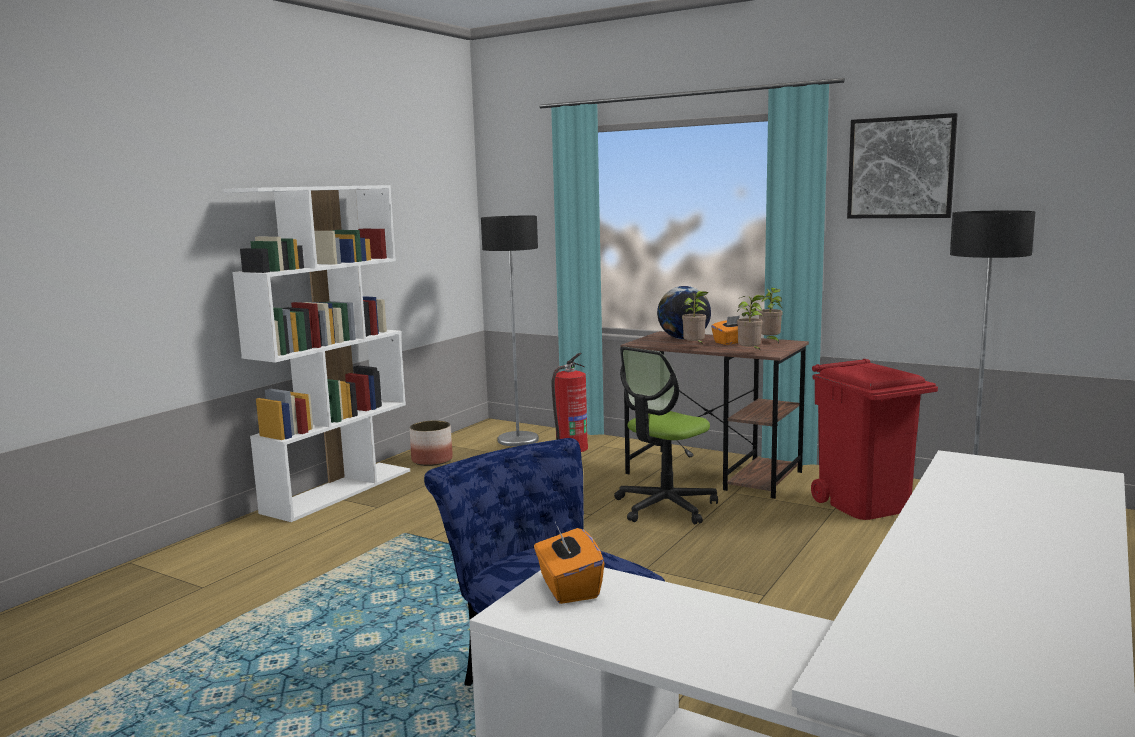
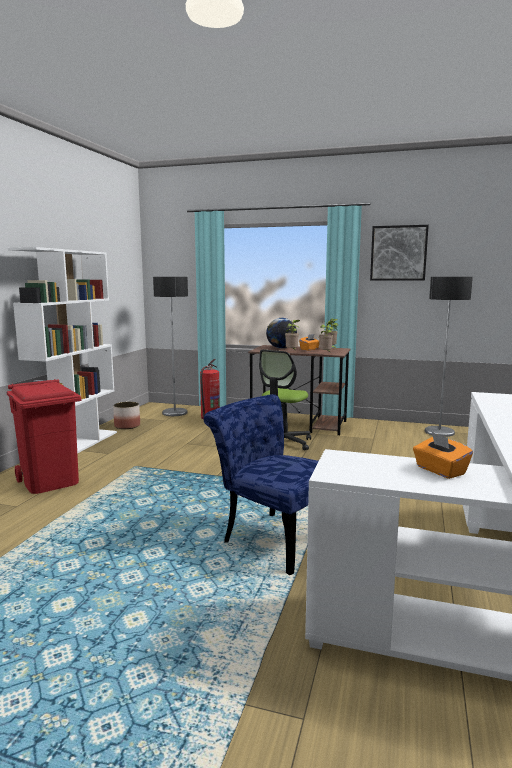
camera: 15 degrees left, 0 degrees up
(568, 587) = (346, 462): orange tissue box -> orange tissue box (440, 471)
(865, 504) = (387, 435): red trash can -> red trash can (50, 481)

